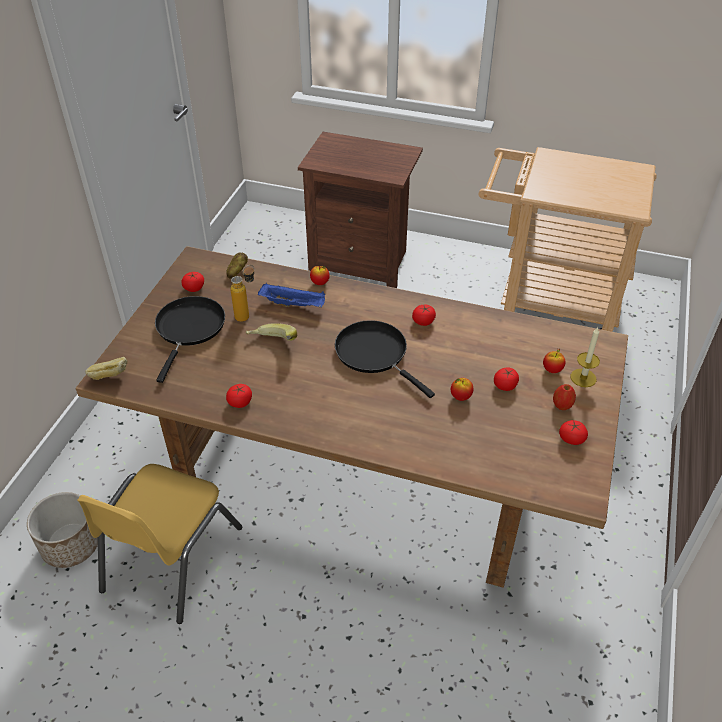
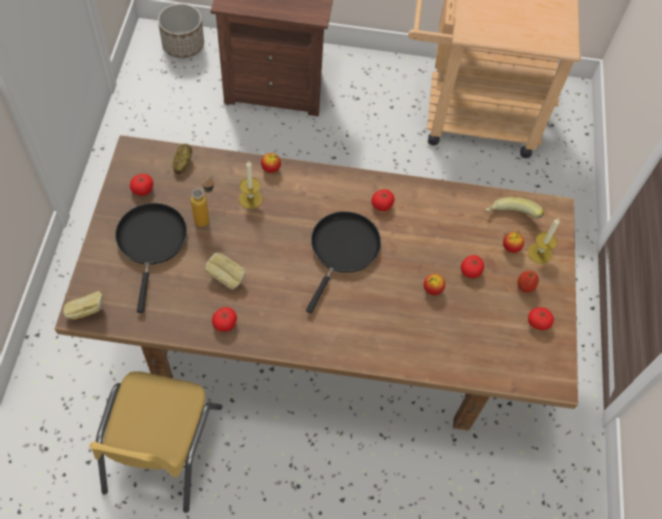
camera: 15 degrees left, 15 degrees up
(71, 544) = (60, 449): planter -> planter (183, 45)
(252, 364) = (226, 277): none -> bread
(272, 344) = (240, 251): banana -> banana (510, 218)
(294, 304) = (250, 199): blue tray -> candle
(375, 354) = (343, 250): black frying pan -> black frying pan turned 75 degrees clockwise

